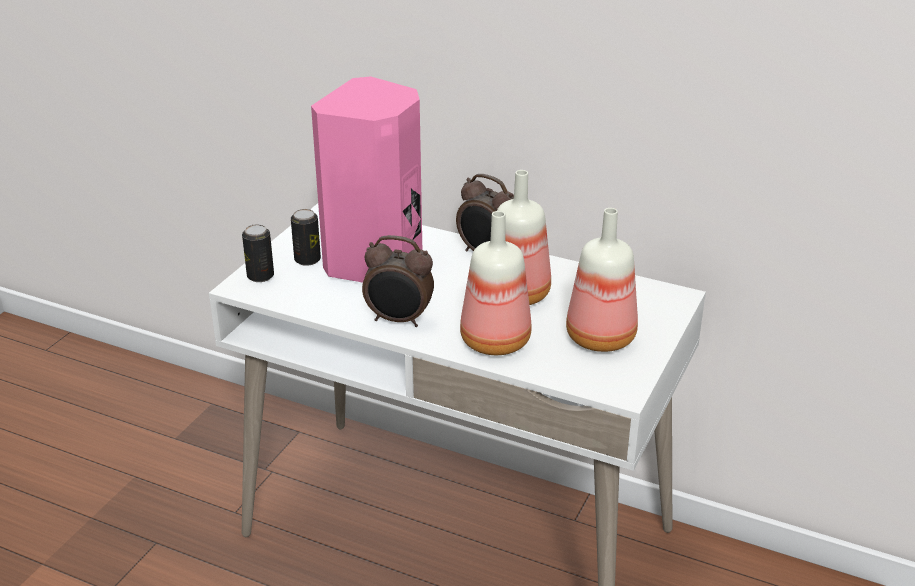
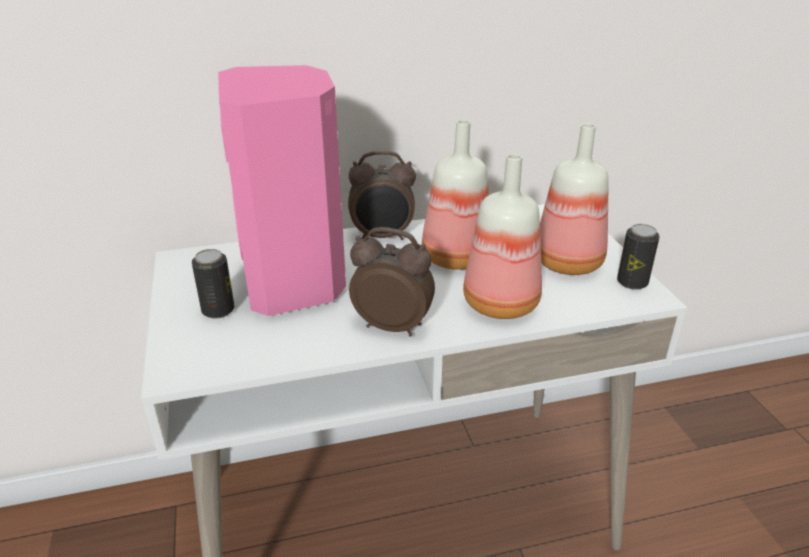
camera: 40 degrees left, 0 degrees up
(260, 276) = (185, 350): can -> can (632, 282)
(399, 320) = (392, 326): alarm clock -> alarm clock turned 135 degrees counterclockwise

